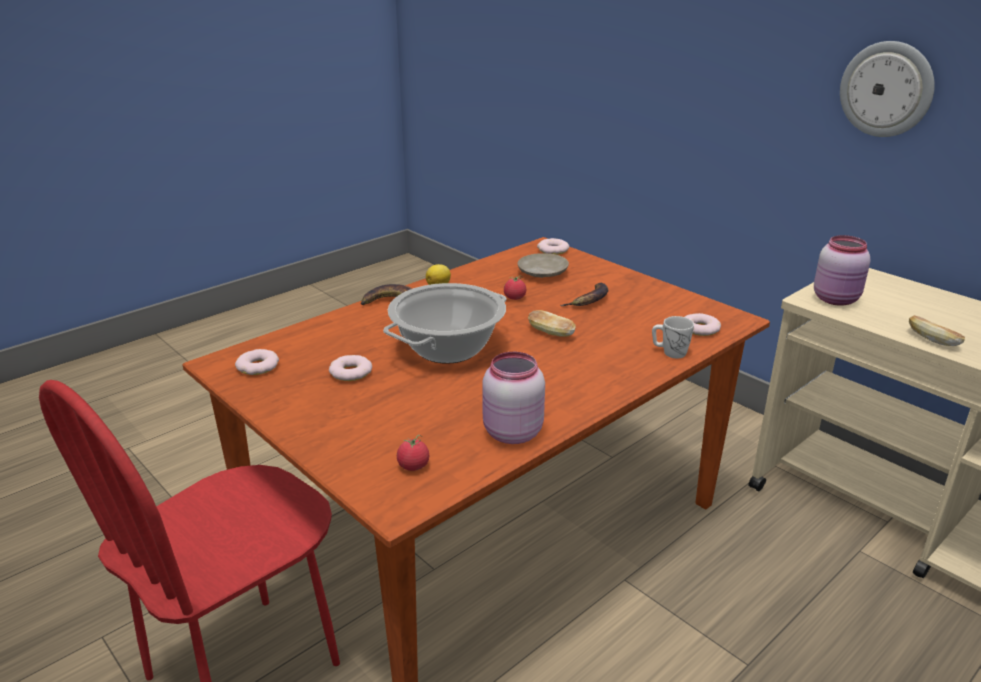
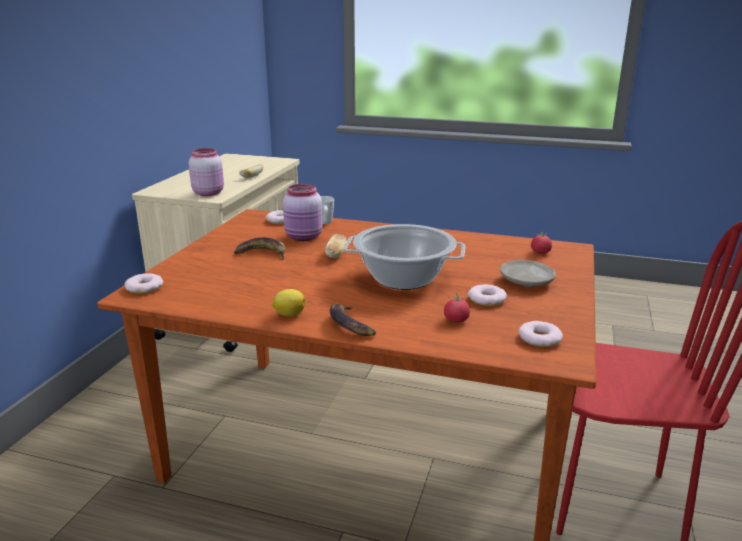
camera: 120 degrees left, 5 degrees down
(511, 433) = (473, 240): pink jar -> pink jar (304, 237)
(514, 298) = (283, 278): tomato -> tomato (456, 320)
(542, 273) = (214, 280): beige plate -> beige plate (527, 281)
(886, 89) = (103, 60): wall clock -> none

